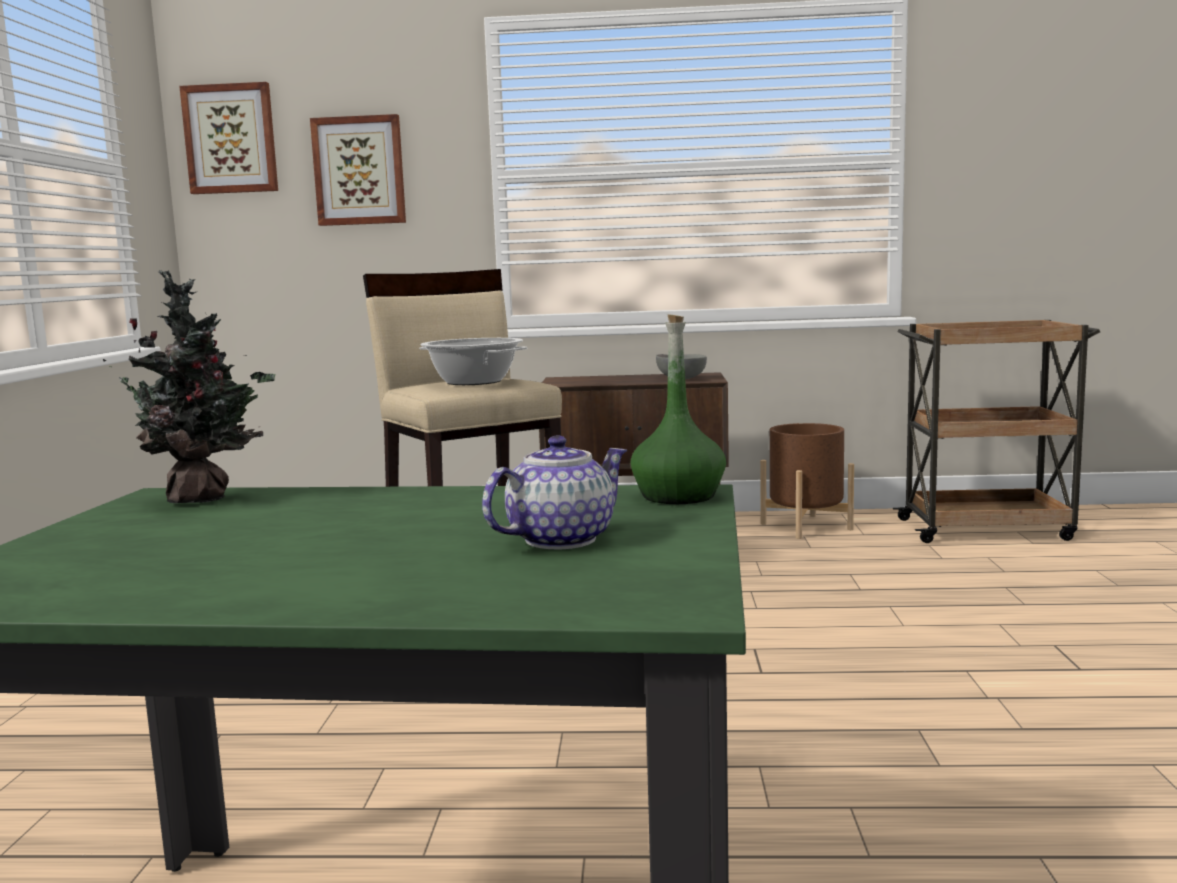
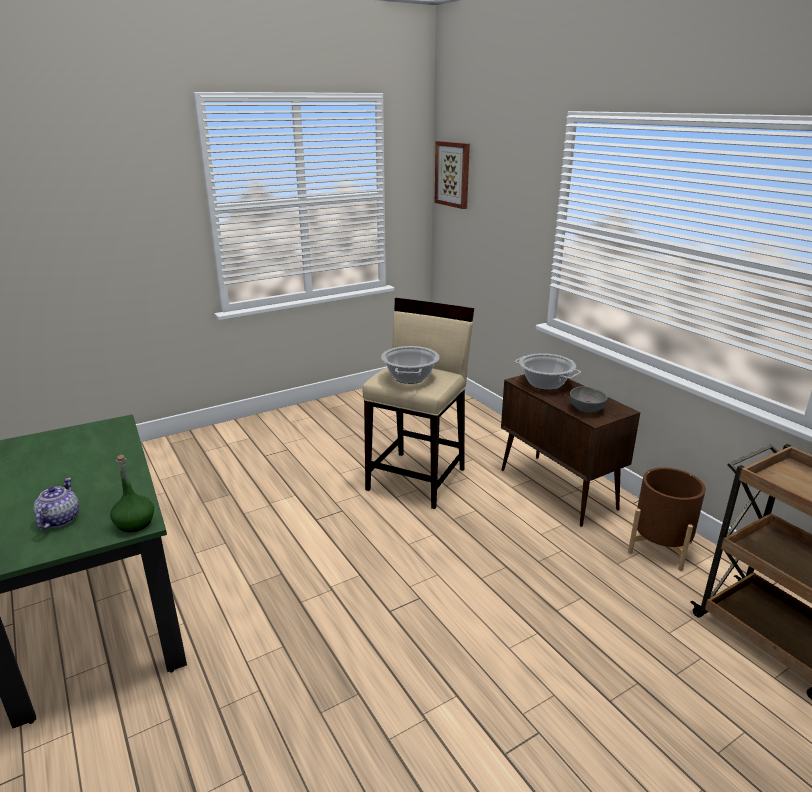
camera: 55 degrees right, 15 degrees up
(204, 499) = (115, 432): potted plant -> none
(359, 171) = (499, 205): picture -> none
(559, 539) = (59, 520): teapot -> teapot turned 105 degrees counterclockwise
(586, 380) = (545, 384): none -> cooking pot

